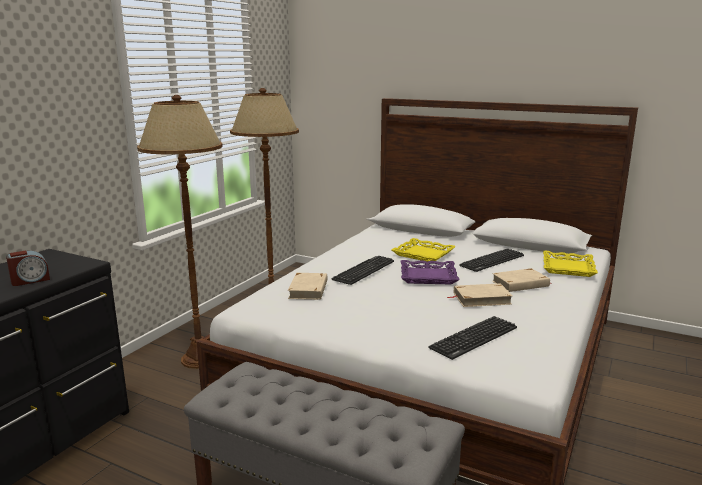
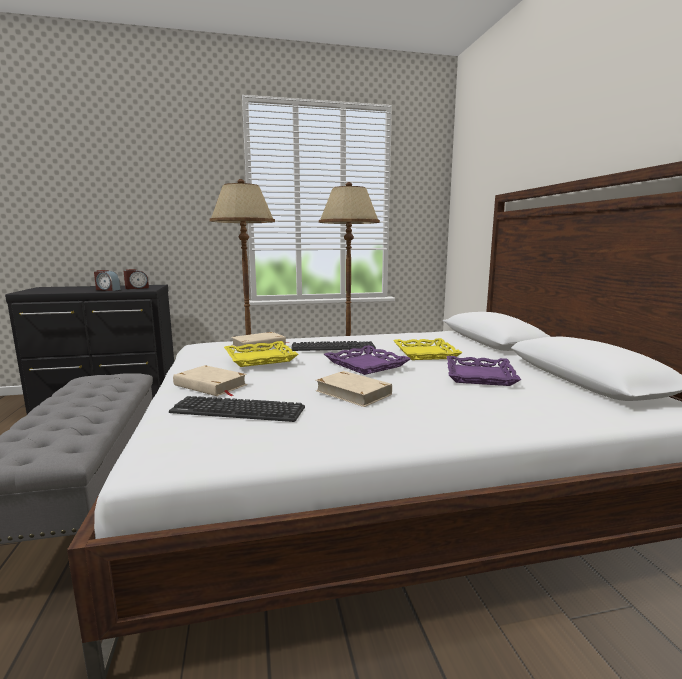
camera: 50 degrees right, 5 degrees down
(54, 266) = (137, 288): none -> alarm clock
(492, 261) = (479, 375): keyboard -> purple tray
(520, 284) = (437, 399): beige book -> beige book (210, 385)
(568, 268) = (561, 409): yellow tray -> yellow tray (260, 358)

